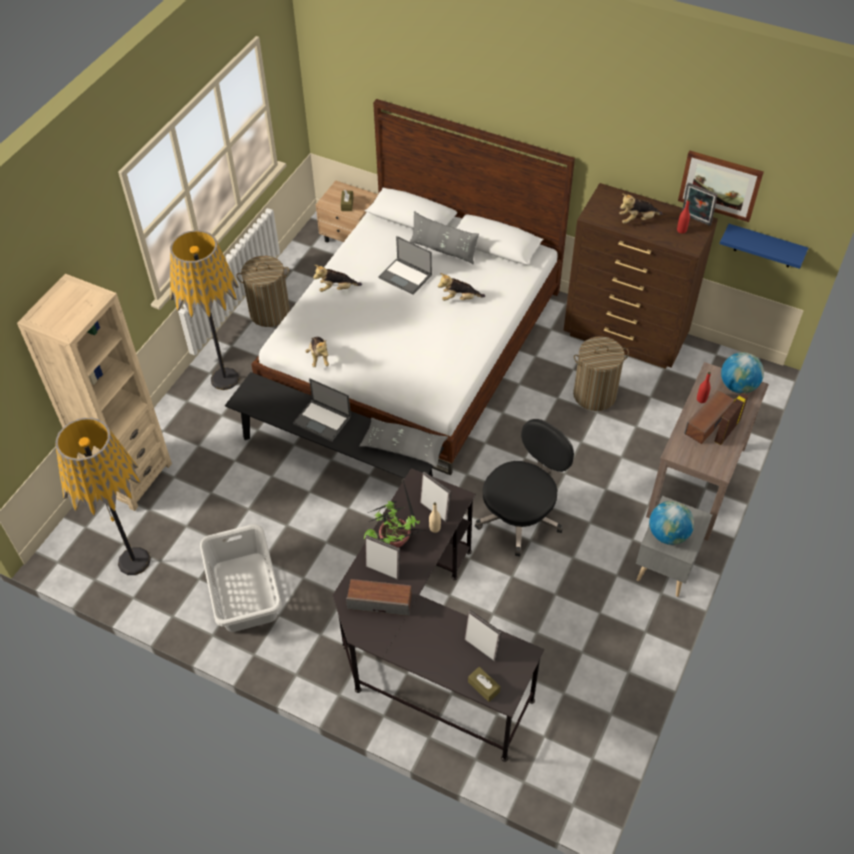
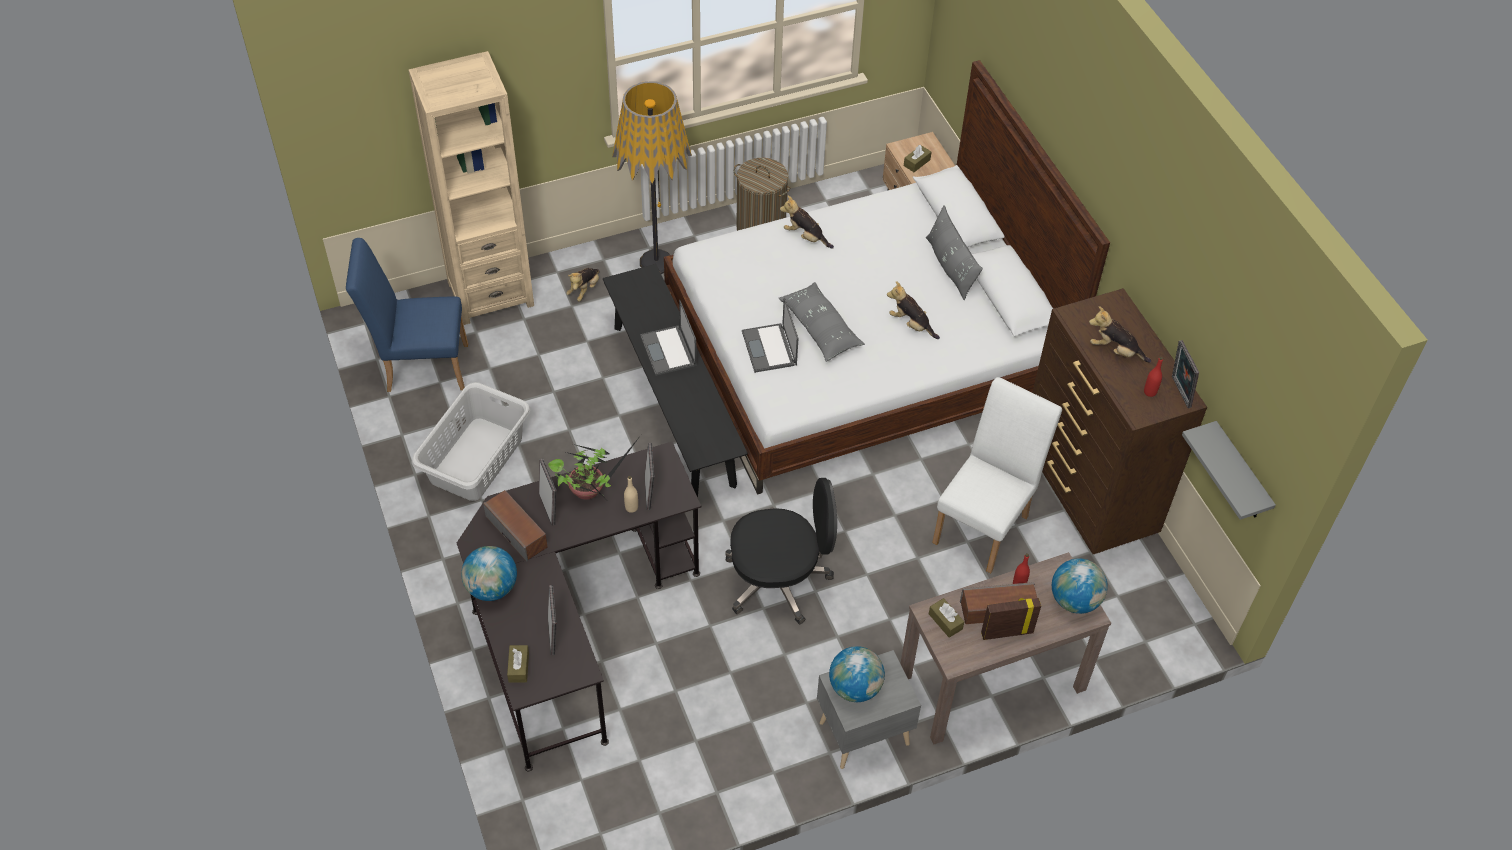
camera: 40 degrees right, 0 degrees up
(133, 561) = (420, 366): floor lamp -> blue chair
(319, 357) = (718, 289): plush toy -> plush toy (584, 290)
(403, 447) = (711, 426): grey pillow -> grey pillow (820, 328)
(406, 276) = (883, 268): laptop -> laptop (769, 349)
(406, 651) = (492, 588): none -> globe
(594, 394) = (985, 524): laundry basket -> white chair
(689, 451) = (945, 621): none -> brown tissue box
(720, 185) = (1217, 366): picture -> none
(764, 246) = (1240, 474): blue shelf -> grey shelf

